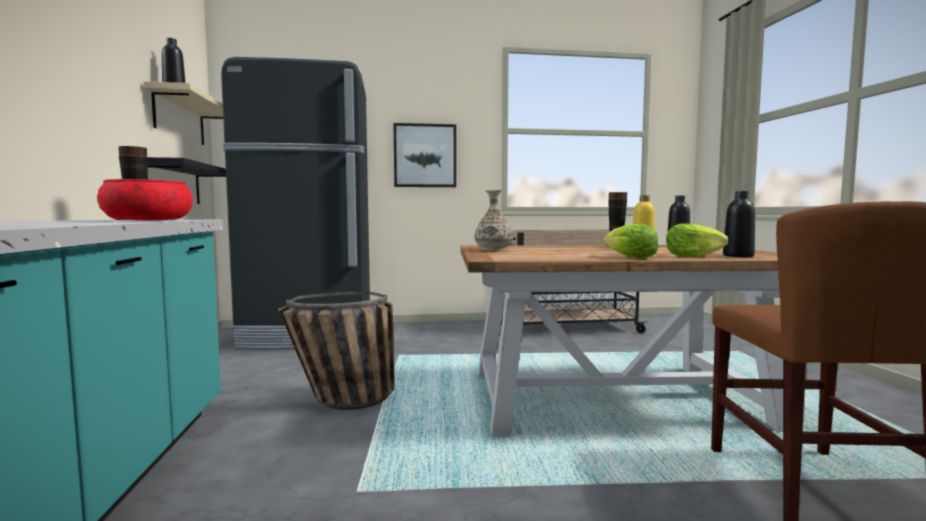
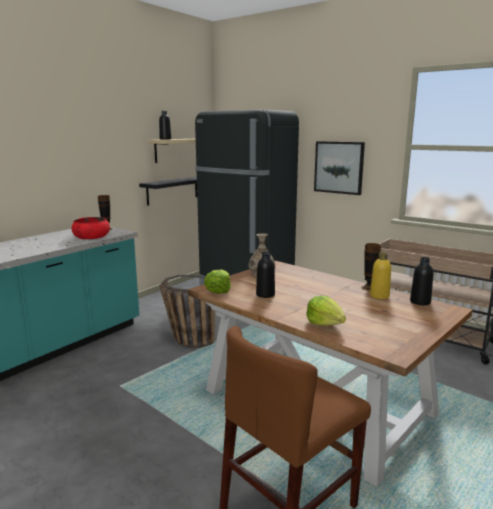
camera: 45 degrees right, 10 degrees up
(630, 257) = (282, 311): lettuce -> lettuce (218, 290)
(738, 256) = (363, 333): black bottle -> black bottle (265, 294)

